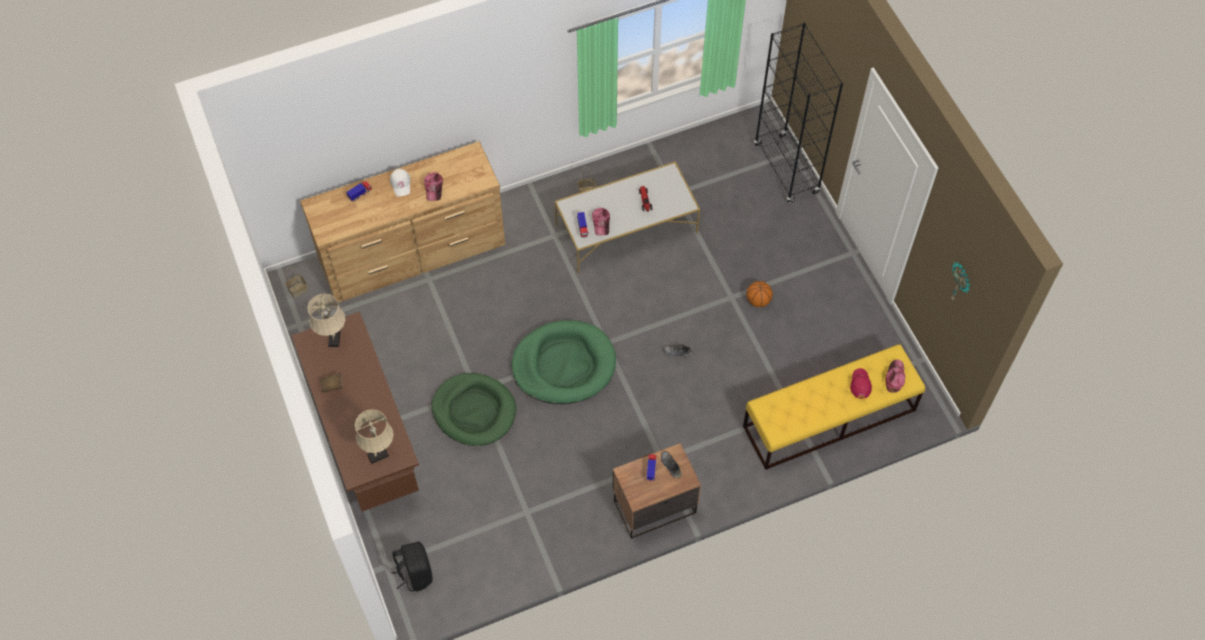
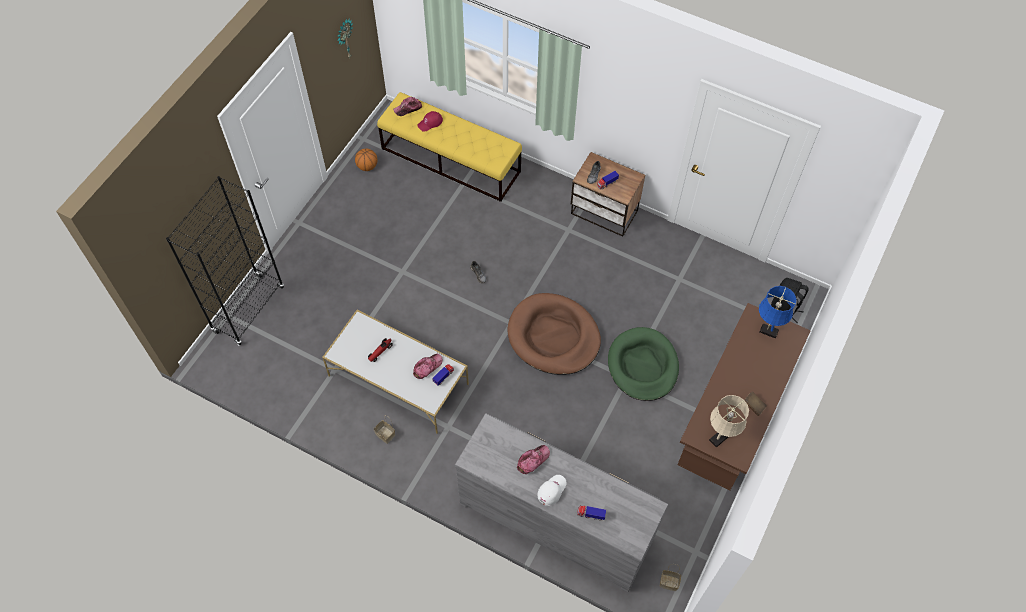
camera: 130 degrees left, 0 degrees up
(380, 454) = (767, 330): beige table lamp -> blue table lamp
(413, 253) = (555, 520): brown dresser -> grey dresser
(564, 365) = (553, 336): green dog bed -> brown dog bed
(758, 301) = (391, 253): basketball -> basketball (367, 166)

